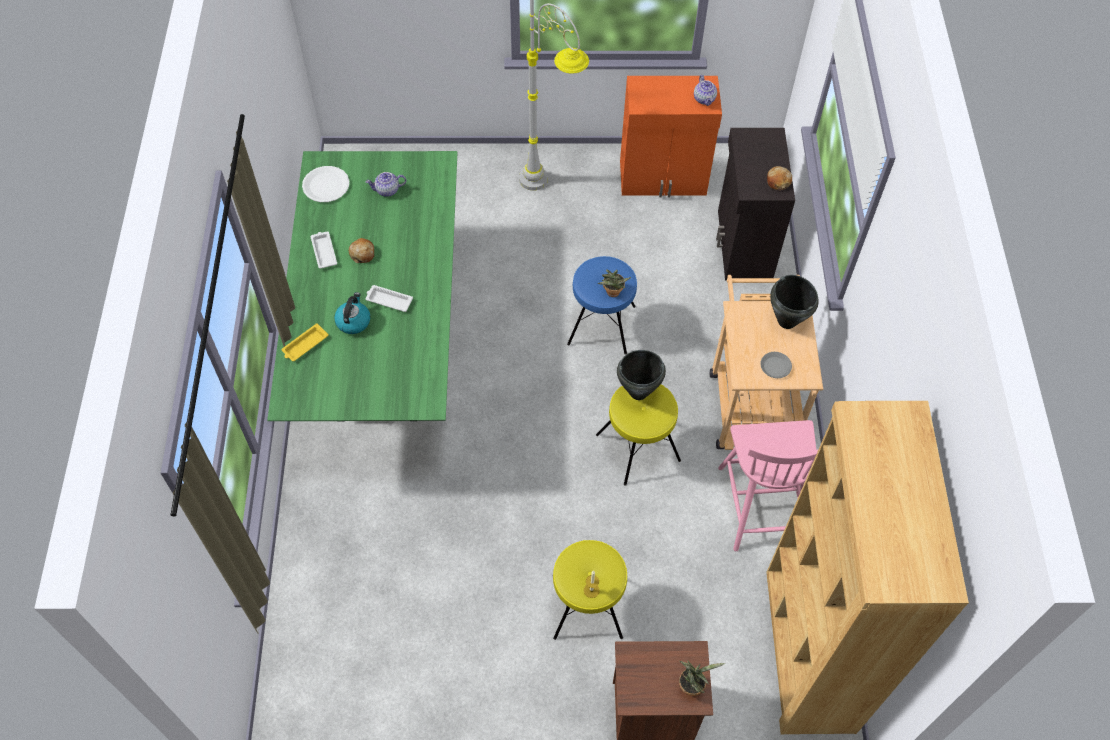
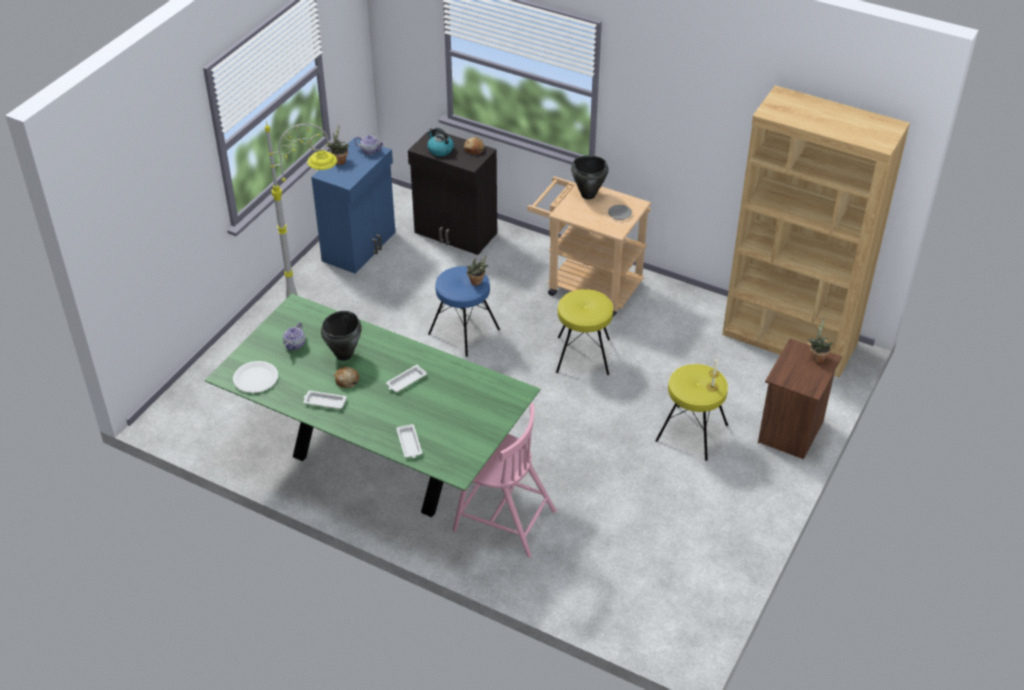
camera: 60 degrees left, 15 degrees down
(304, 345) = (409, 444): yellow tray -> white tray
(353, 321) = (409, 408): kettle -> kettle (440, 150)
(638, 392) = (571, 303): black cooking pot -> black cooking pot (344, 355)
(663, 179) = (360, 246): orange cabinet -> blue cabinet
(669, 83) = (339, 160): none -> potted plant
(761, 503) = (669, 314): pink chair -> pink chair (502, 519)

